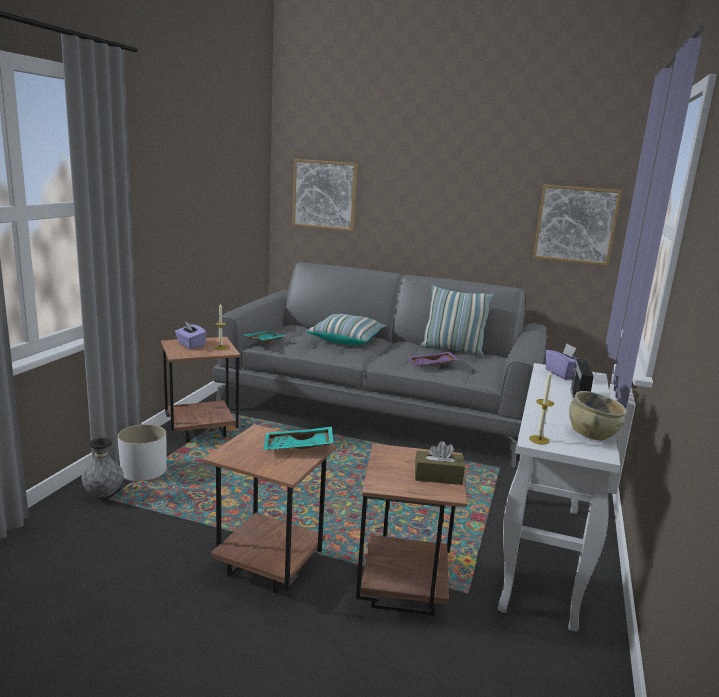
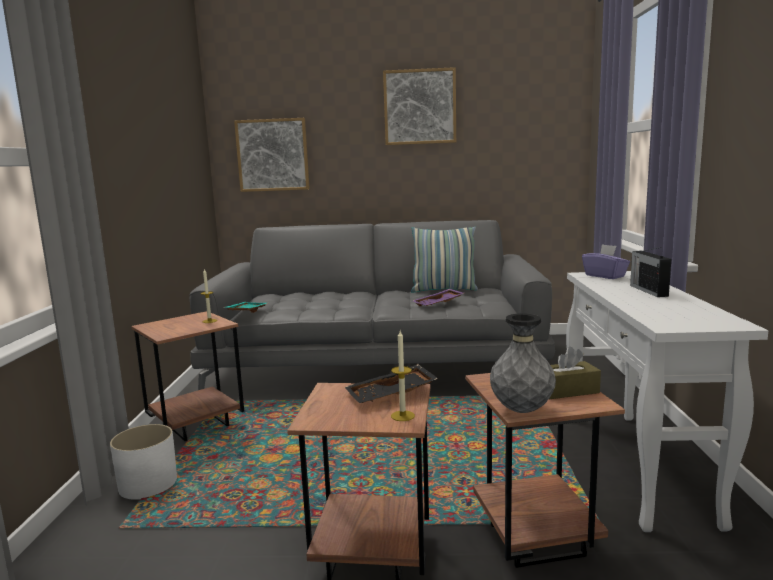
camera: 15 degrees left, 5 degrees down
(104, 495) = (109, 525): grey vase -> grey vase (522, 410)
(190, 345) = (171, 324): purple tissue box -> none
(298, 448) = (391, 395): turquoise tray -> black tray
(346, 340) = (333, 298): pillow -> none
(539, 440) = (668, 324): candle -> candle (402, 416)
(575, 224) = (531, 153): picture -> picture (419, 107)
(592, 434) = (704, 312): beige bowl -> none

